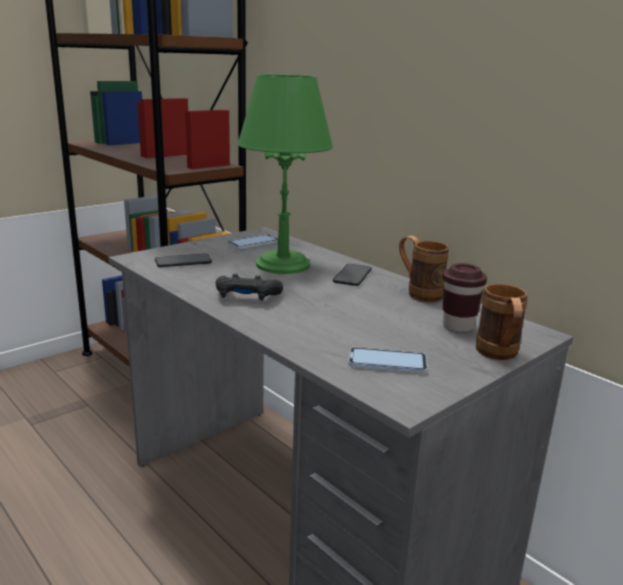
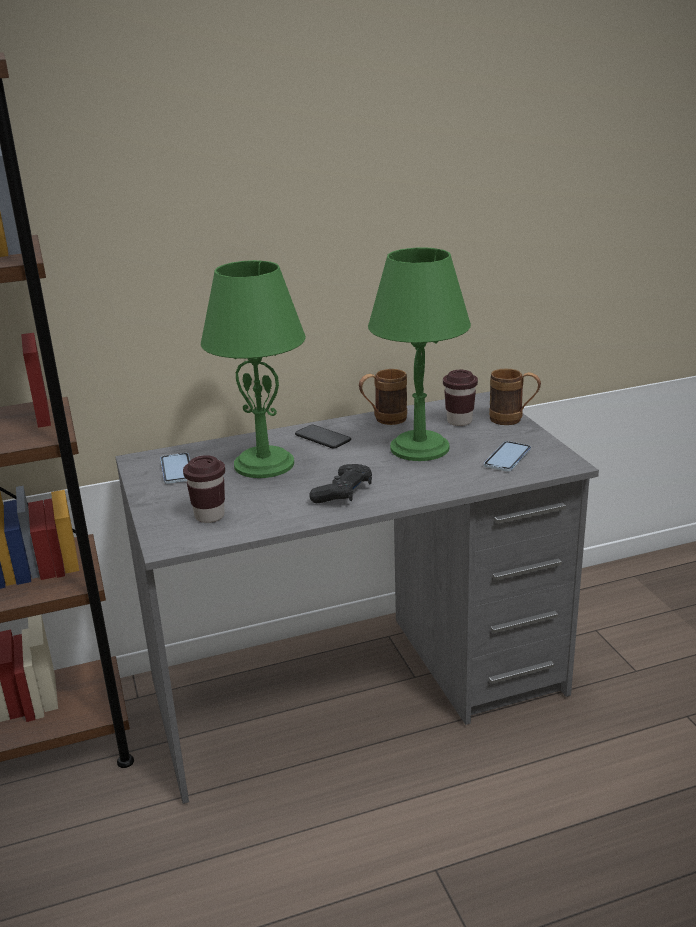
camera: 65 degrees left, 5 degrees up
(183, 262) = (209, 516): phone -> brown cup
(370, 315) = (419, 447): none -> green table lamp

